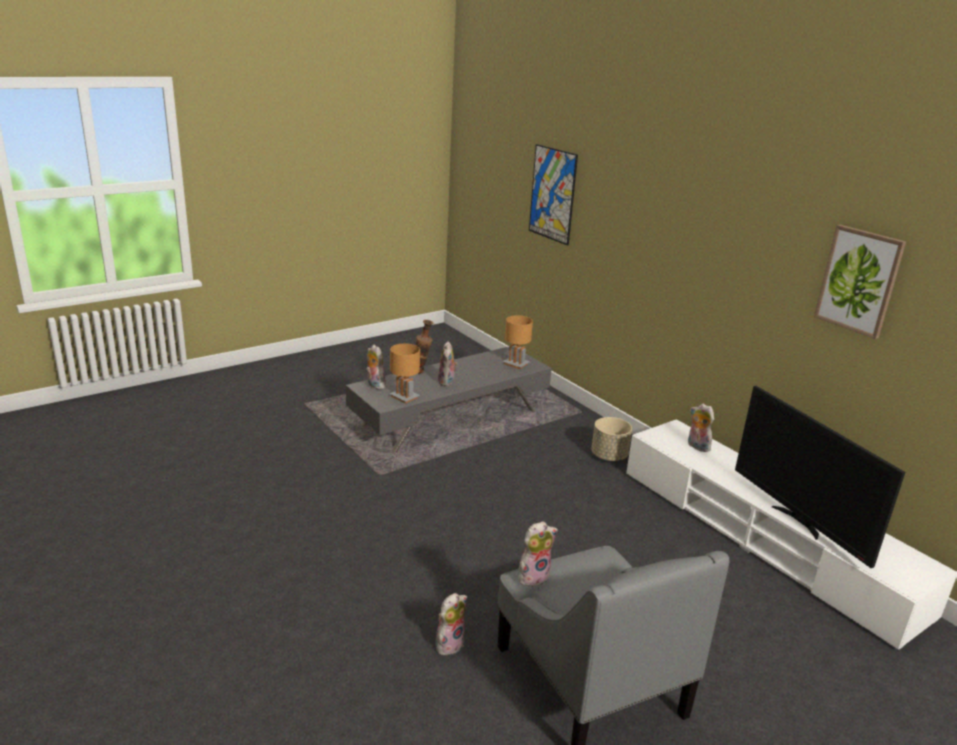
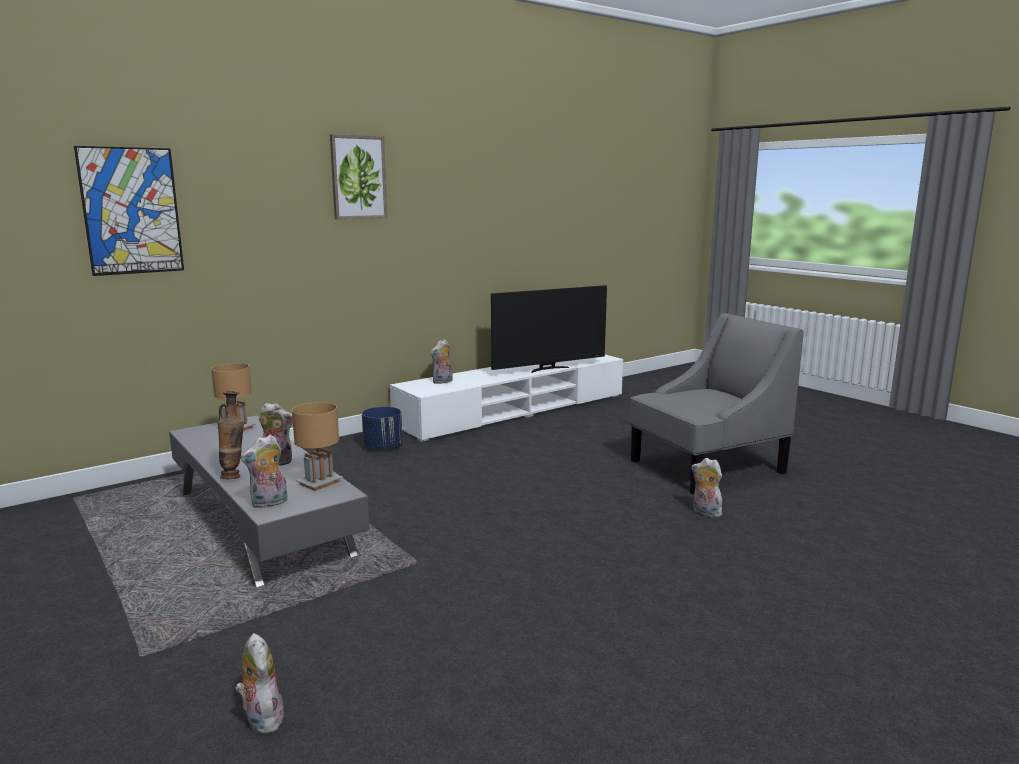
camera: 90 degrees left, 10 degrees down
(533, 576) = (696, 411): plush toy -> plush toy (261, 718)
(609, 456) = (383, 447): beige planter -> blue planter
(859, 281) = (498, 196): picture -> picture (358, 177)

